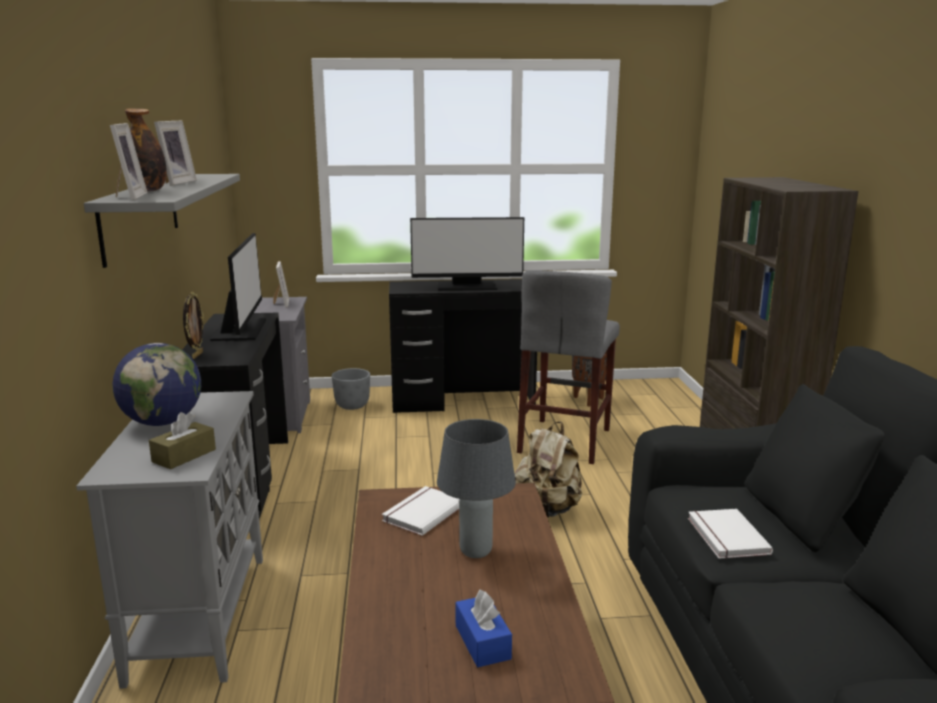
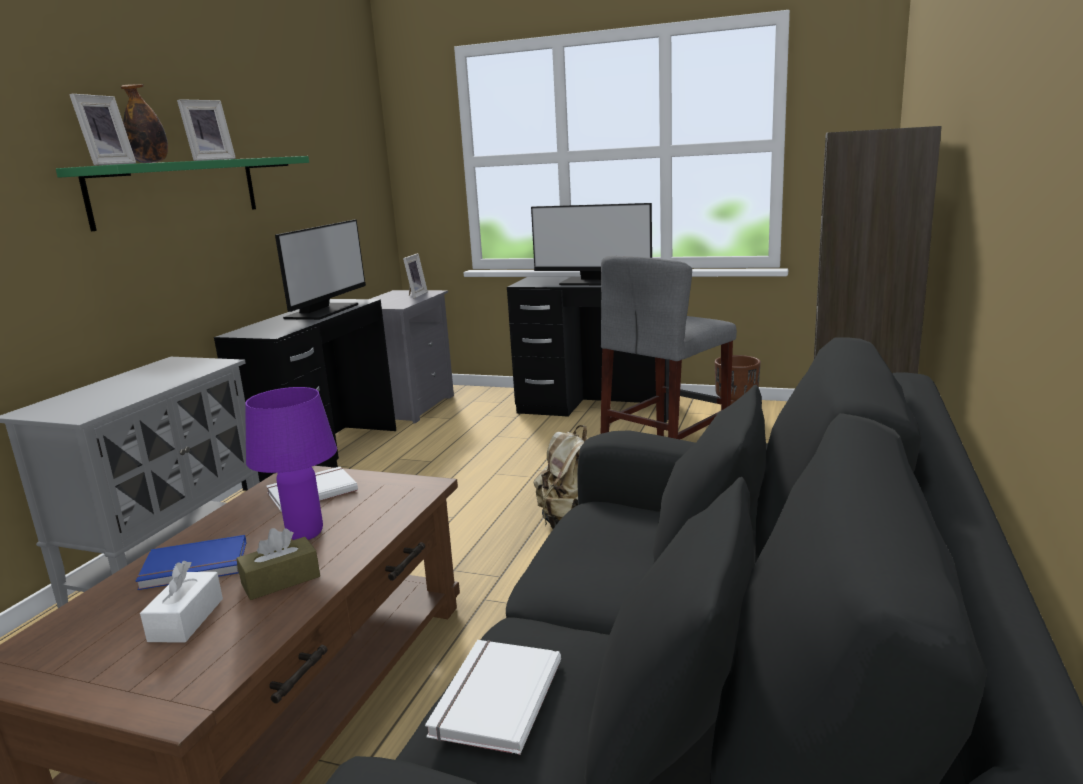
camera: 25 degrees right, 0 degrees up
(141, 215) = (177, 191): grey shelf -> green shelf
(162, 422) = (134, 378): globe -> none
(184, 456) = (99, 404): brown tissue box -> brown tissue box (281, 580)
(197, 355) = (252, 329): picture frame -> none
(351, 406) = (485, 404): grey planter -> none
(418, 598) = (195, 567): none -> blue book
(476, 551) = (306, 534): grey table lamp -> purple table lamp
(482, 642) = (186, 620): blue tissue box -> white tissue box
(725, 536) = (576, 565): white book -> white book (493, 698)

